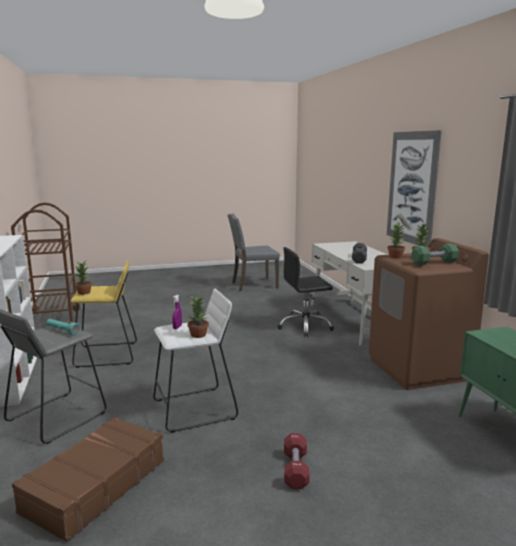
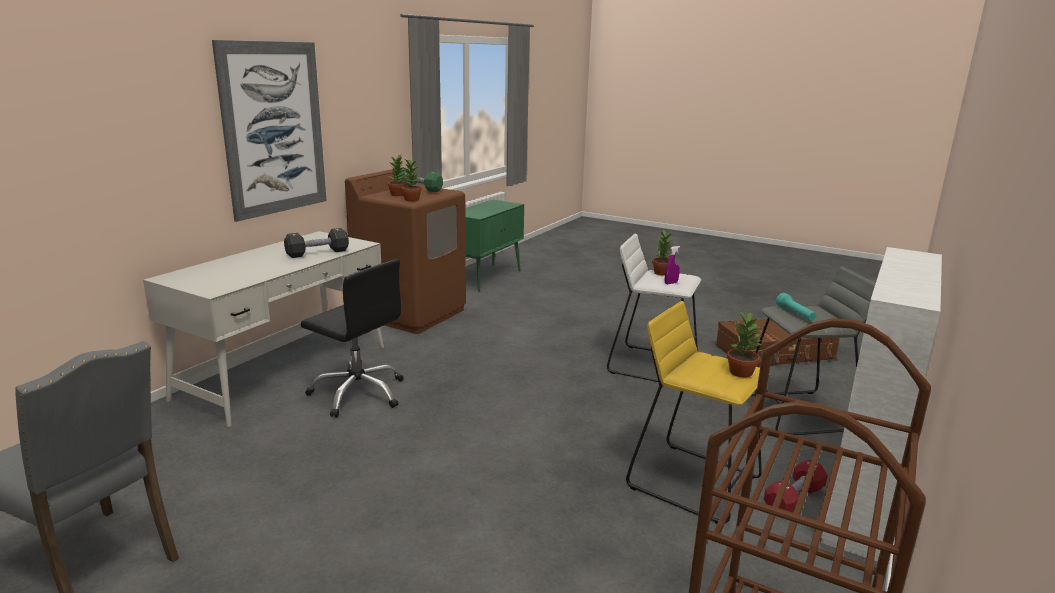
camera: 135 degrees left, 5 degrees up
(295, 469) = (632, 313): red dumbbell -> red dumbbell (793, 499)

